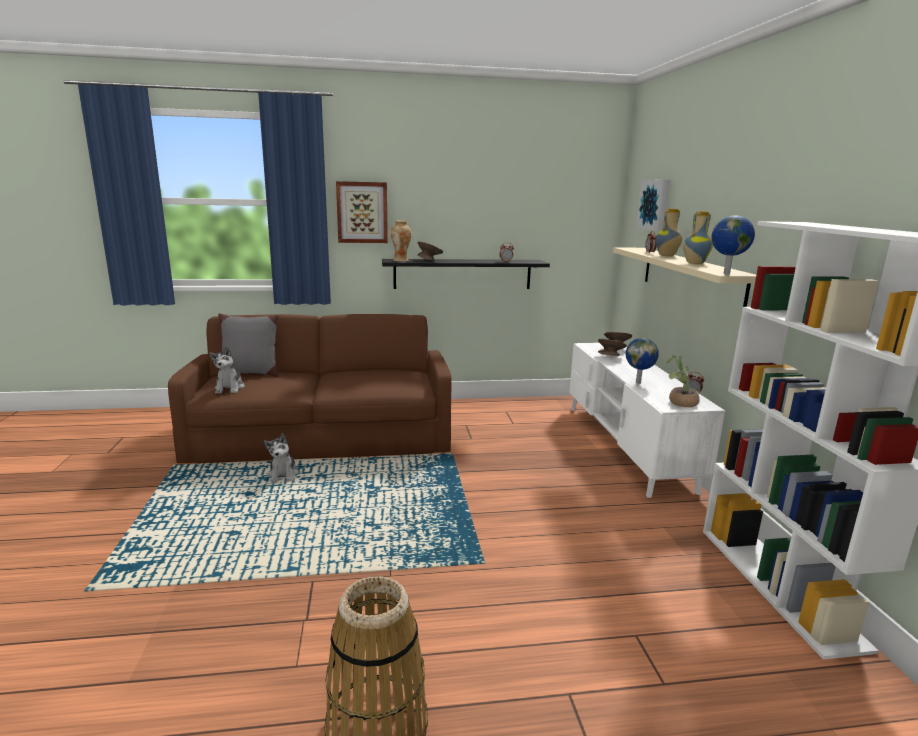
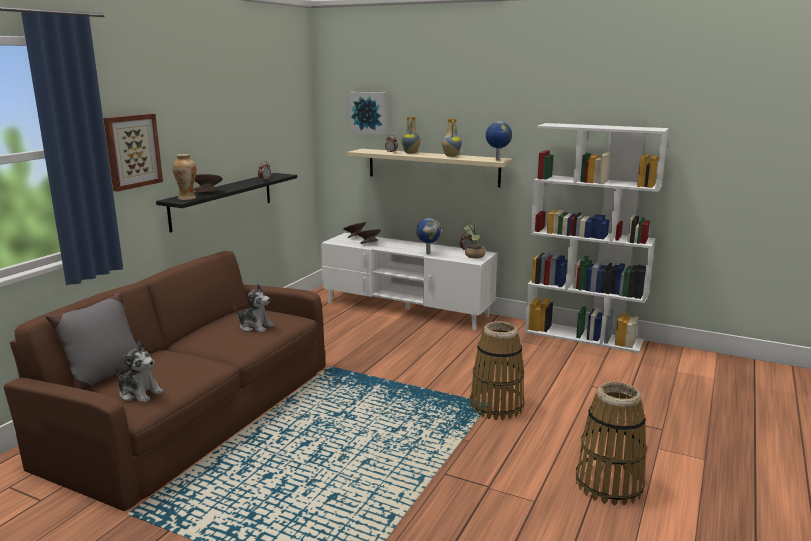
camera: 55 degrees left, 0 degrees up
(283, 475) = (254, 450): plush toy -> plush toy (255, 327)
(484, 570) = (496, 406): none -> basket

